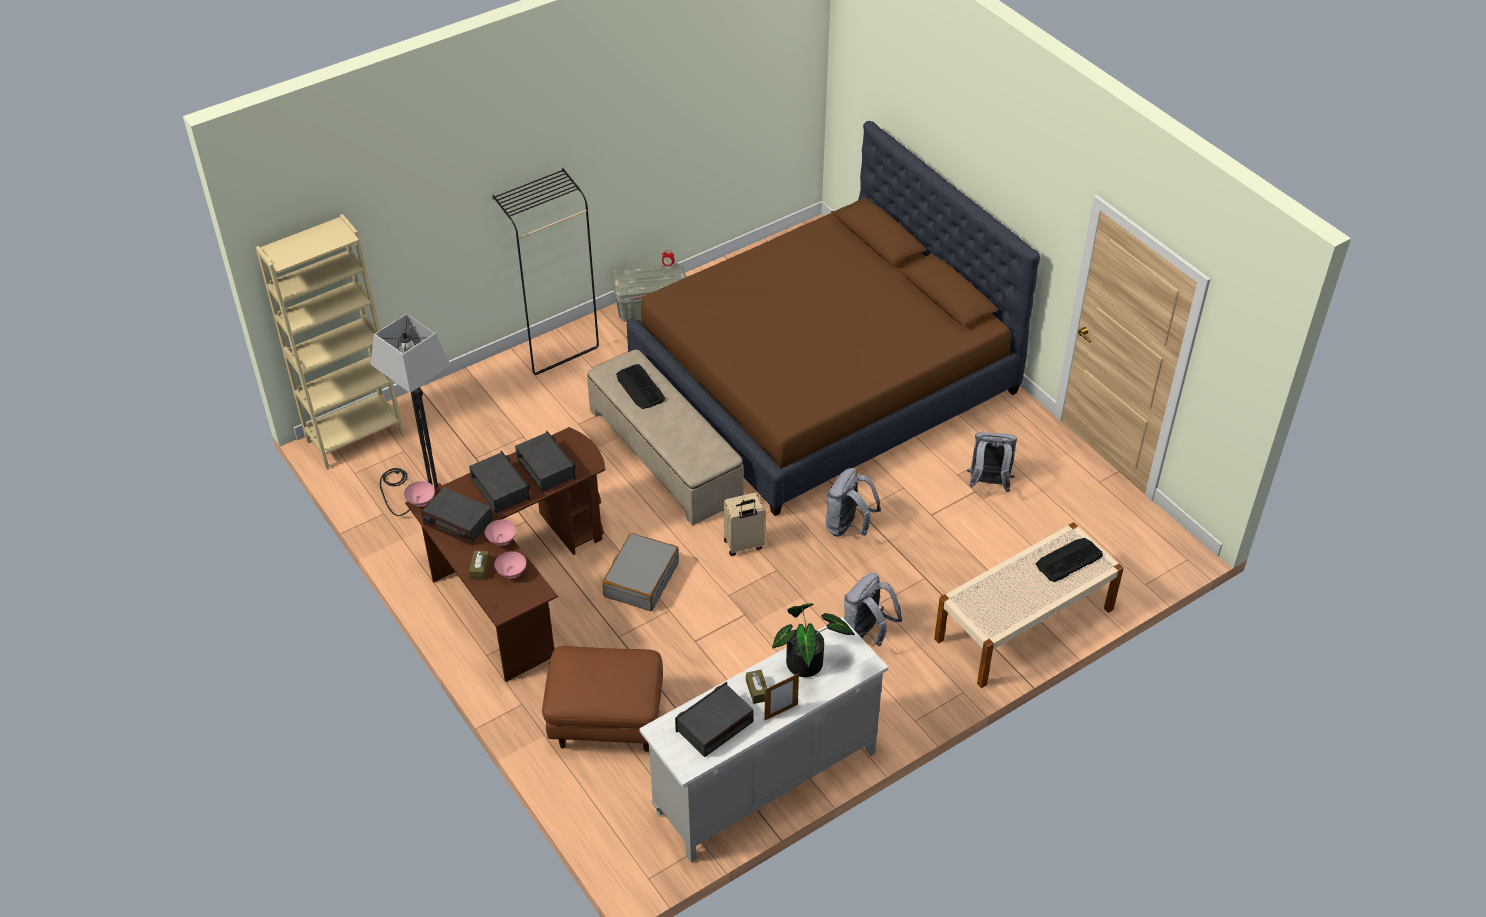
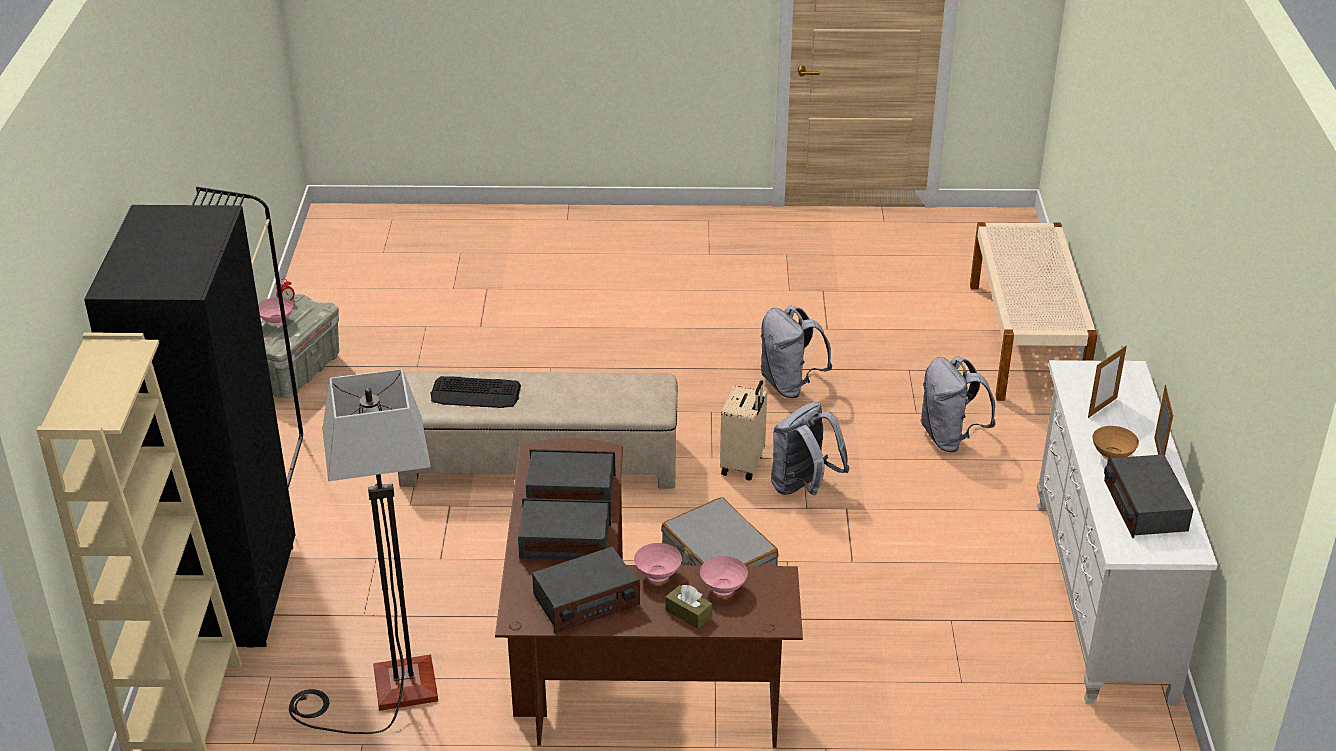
camera: 55 degrees left, 10 degrees down
(420, 502) = (512, 619): pink bowl -> pink bowl (276, 322)
(452, 401) = (235, 594): none -> black wardrobe
(606, 721) = (915, 685): brown ottoman -> none
(757, 690) = (1113, 456): brown tissue box -> brown bowl
(809, 665) = (1102, 407): potted plant -> picture frame
(823, 378) = (557, 307): brown bed -> none
(988, 484) = (821, 278): grey backpack -> grey backpack (803, 487)
(1068, 560) = (1025, 245): keyboard -> none

